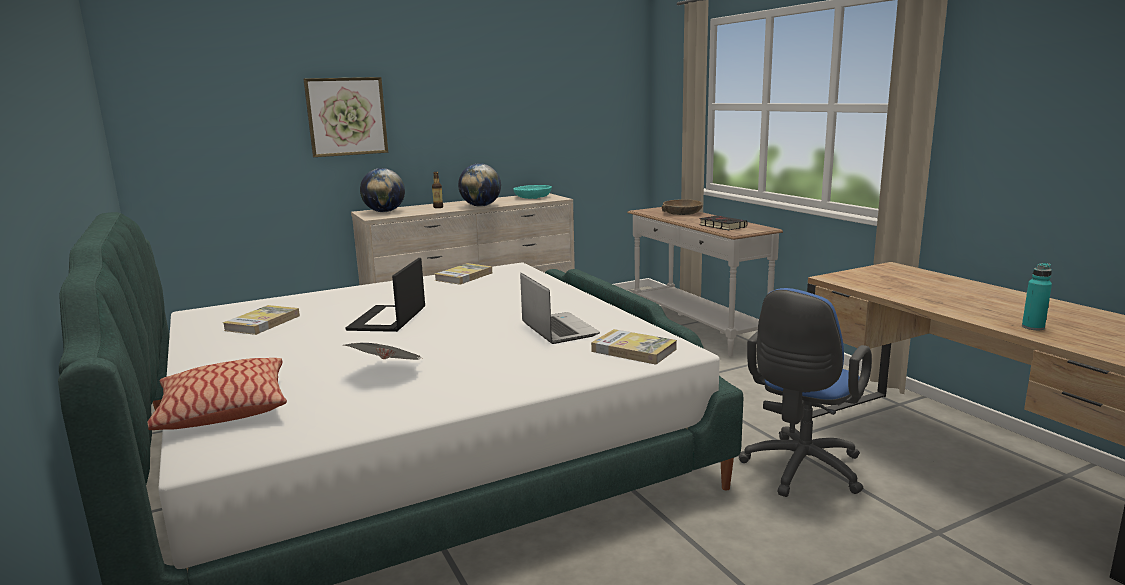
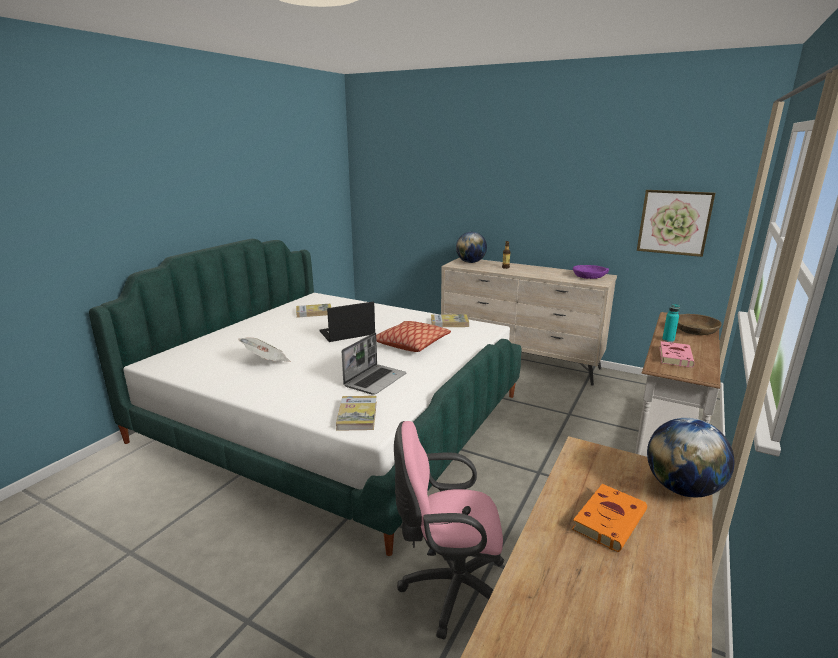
camera: 55 degrees right, 5 degrees up
(223, 409) = (200, 347): pillow -> pillow (411, 344)
(346, 116) = (467, 192): picture -> picture (674, 222)
(481, 206) = (529, 274): globe -> globe (682, 488)
(532, 197) = (589, 276): turquoise bowl -> purple bowl
(721, 226) = (675, 356): black book -> pink book
(800, 471) = (450, 589): blue office chair -> pink office chair
(932, 291) = (609, 519): none -> orange book
(1033, 327) = (535, 616): turquoise bottle -> turquoise bottle (668, 340)

